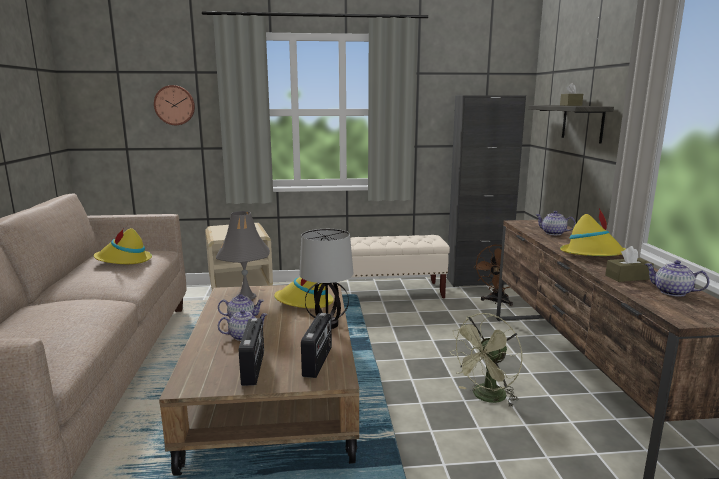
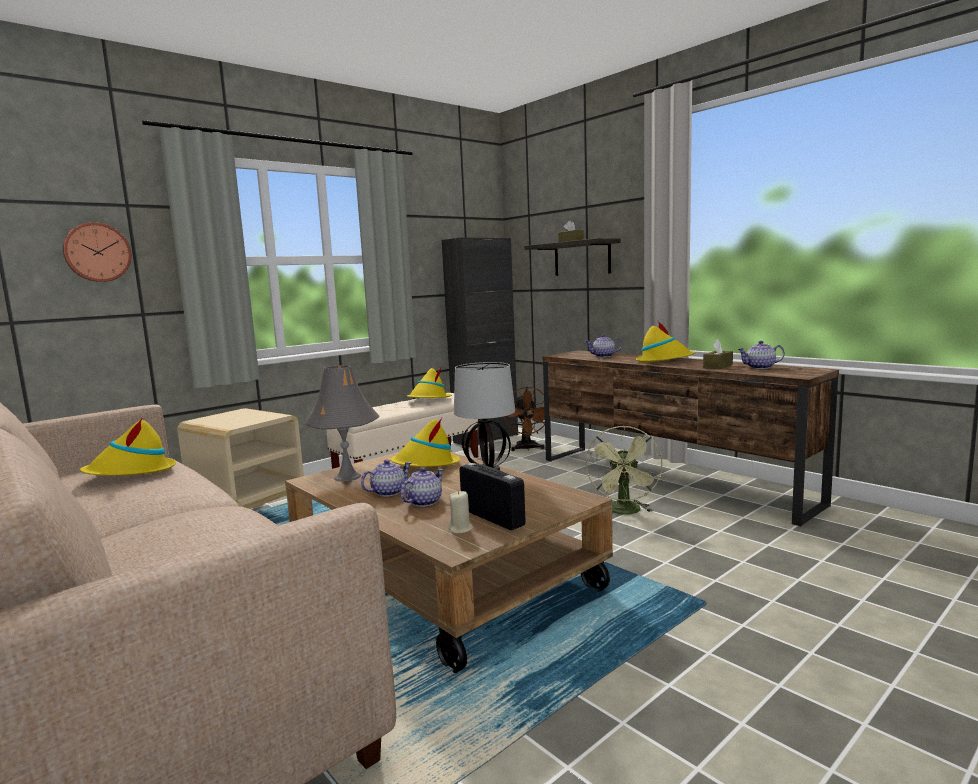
camera: 35 degrees left, 5 degrees down
(219, 370) = (461, 529): none -> beige candle
(318, 361) = (540, 495): radio -> none
(407, 239) = (429, 400): none -> yellow hat

